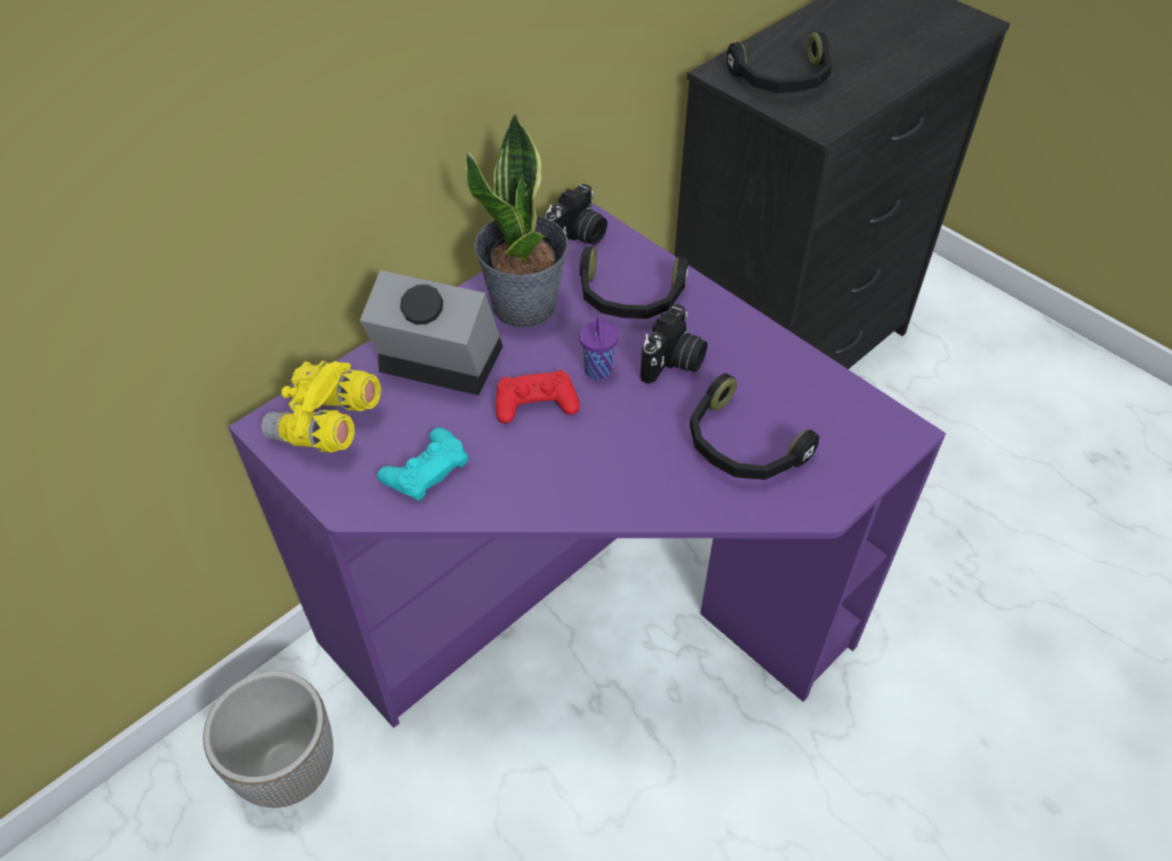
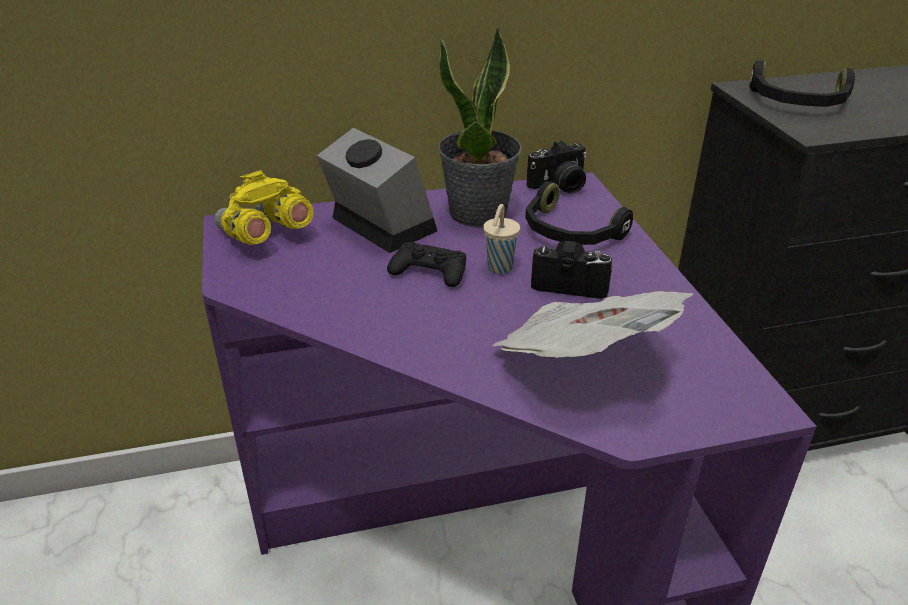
camera: 30 degrees right, 15 degrees down
(288, 769) = (169, 545): planter -> none
(425, 470) = (305, 283): turquoise game controller -> none
(536, 402) = (429, 271): red game controller -> black game controller
(598, 371) = (499, 269): purple cup -> beige cup
(673, 363) = (570, 283): camera -> camera turned 135 degrees counterclockwise
(741, 446) = (582, 359): black headphones -> newspaper

